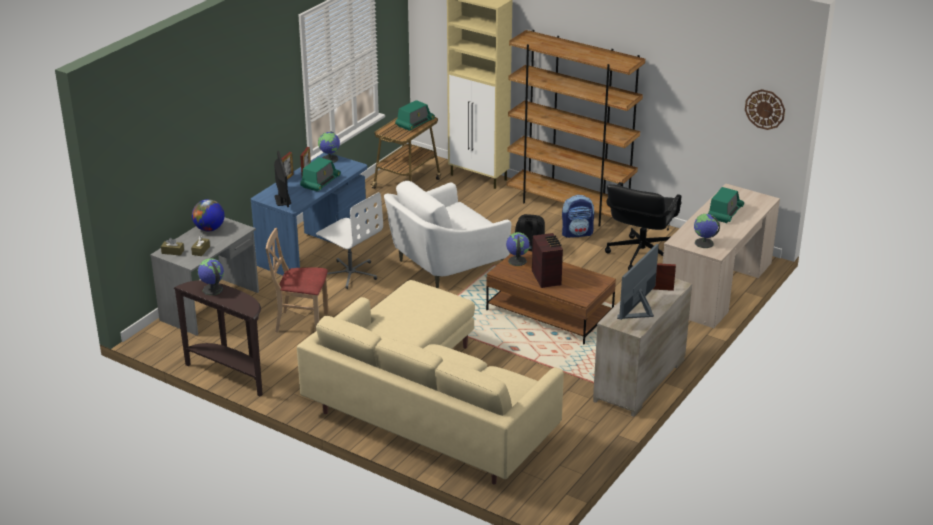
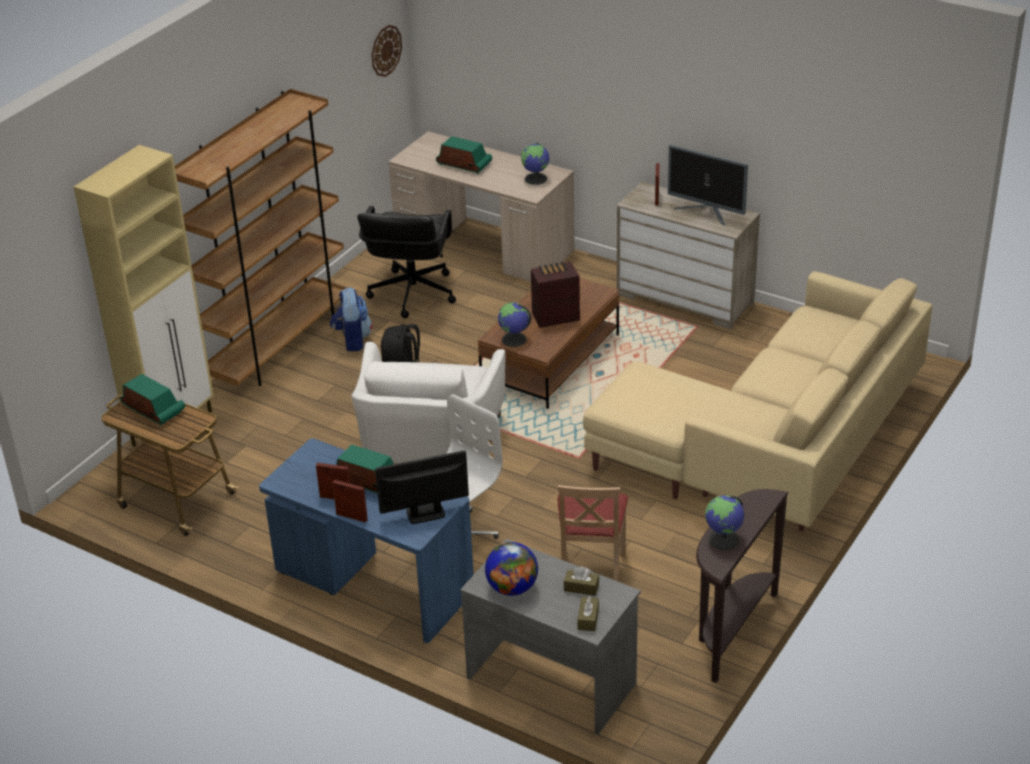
camera: 90 degrees left, 5 degrees up
(330, 159) = (287, 477): globe -> none
(445, 264) = (429, 449): white armchair -> white armchair turned 45 degrees clockwise
(640, 255) = (412, 293): black office chair -> black office chair turned 75 degrees clockwise

